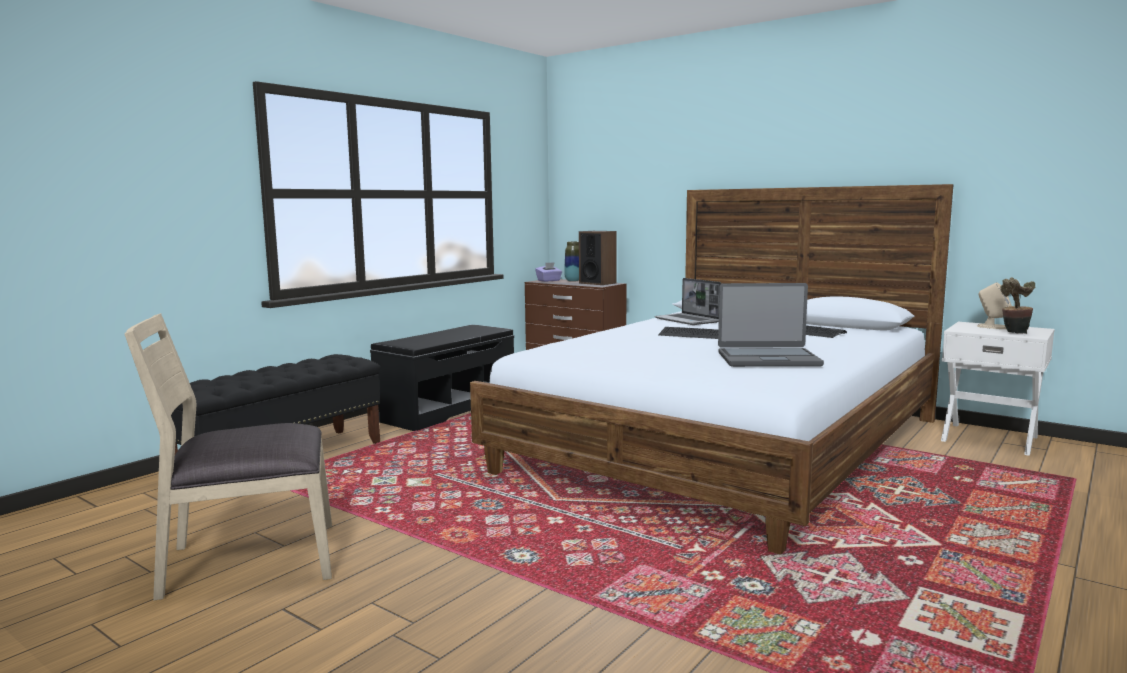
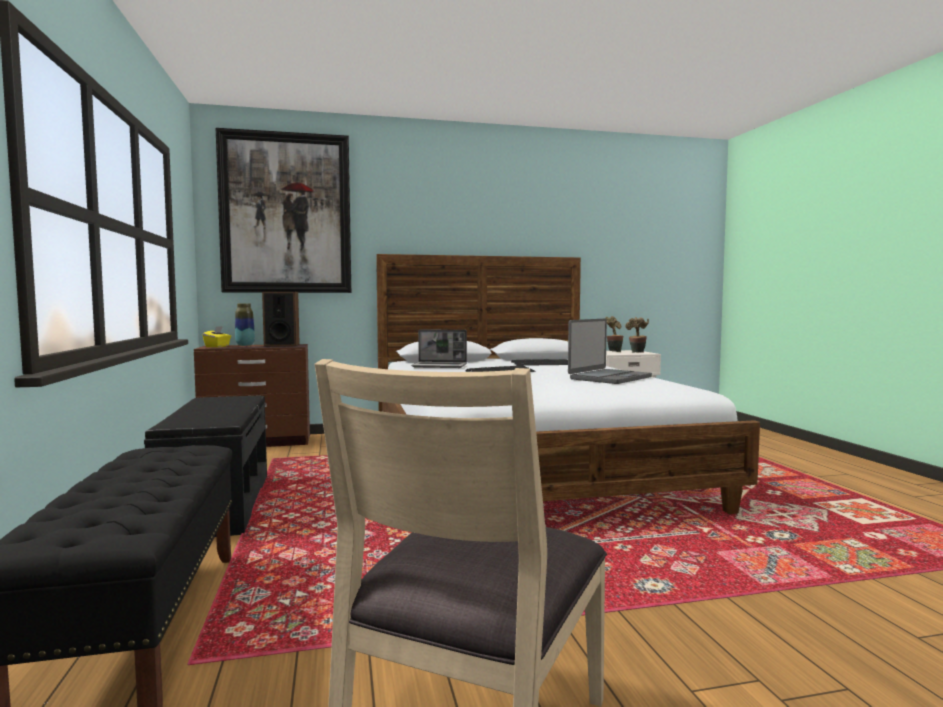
camera: 50 degrees left, 5 degrees down
(549, 280) = (217, 346): purple tissue box -> yellow tissue box
(614, 152) = (286, 213): none -> picture
(993, 327) = (614, 351): beige speaker -> potted plant

